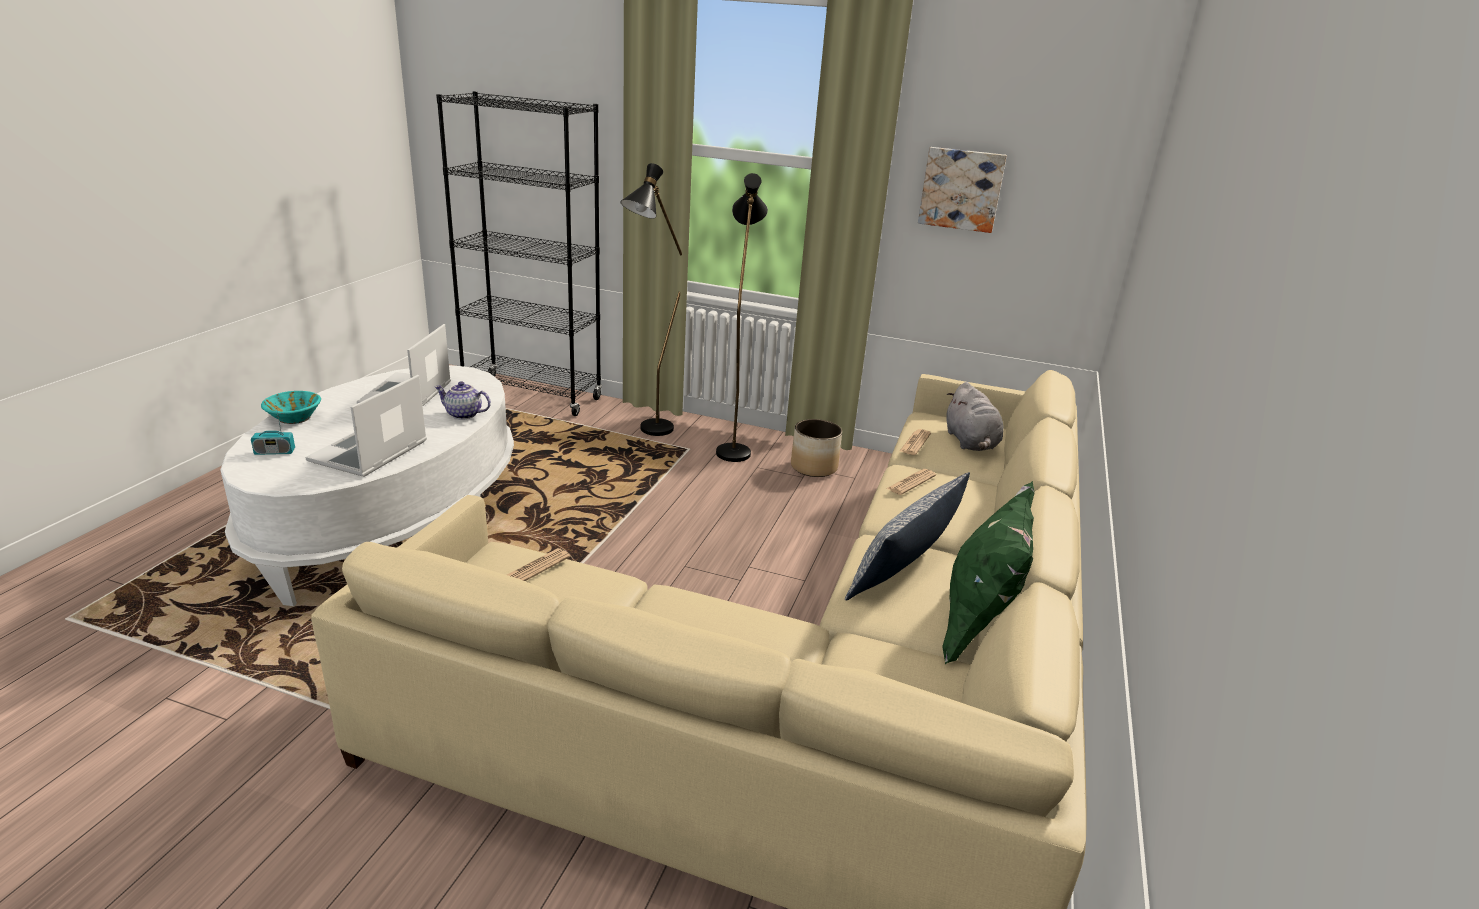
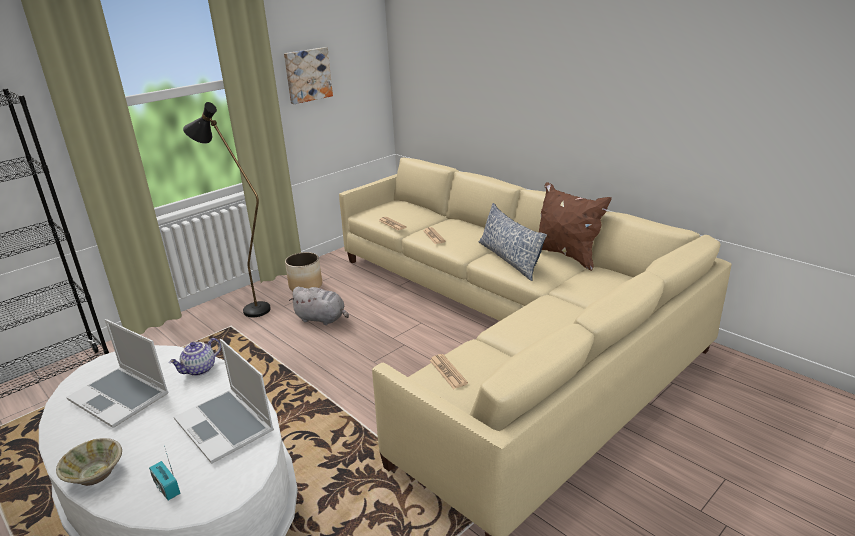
camera: 60 degrees left, 0 degrees up
(274, 452) = (167, 488): radio -> radio turned 120 degrees clockwise
(294, 418) = (95, 474): turquoise bowl -> beige bowl
(650, 433) = (186, 338): black floor lamp -> none
(971, 443) = (405, 211): grey plush toy -> grey plush toy (322, 319)
(977, 625) = (566, 256): green pillow -> brown pillow

